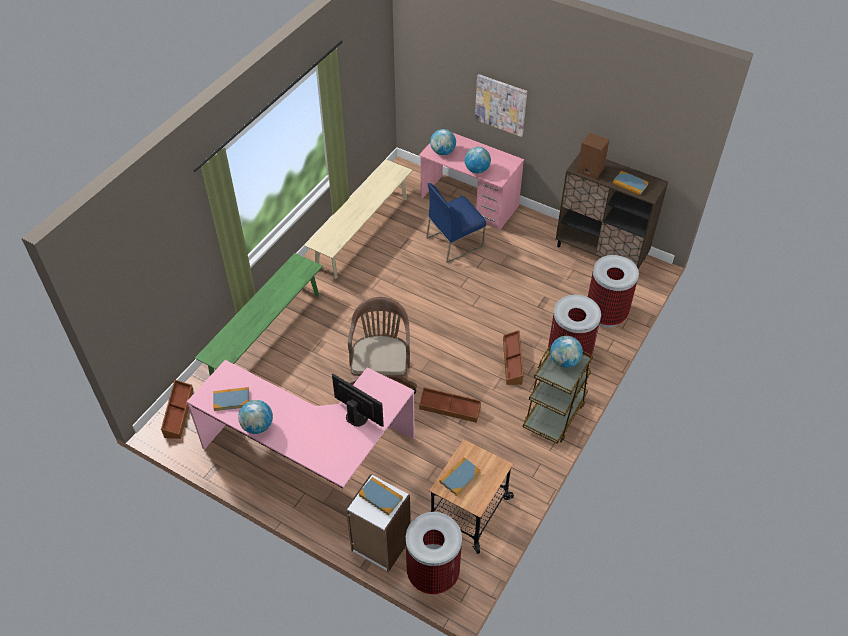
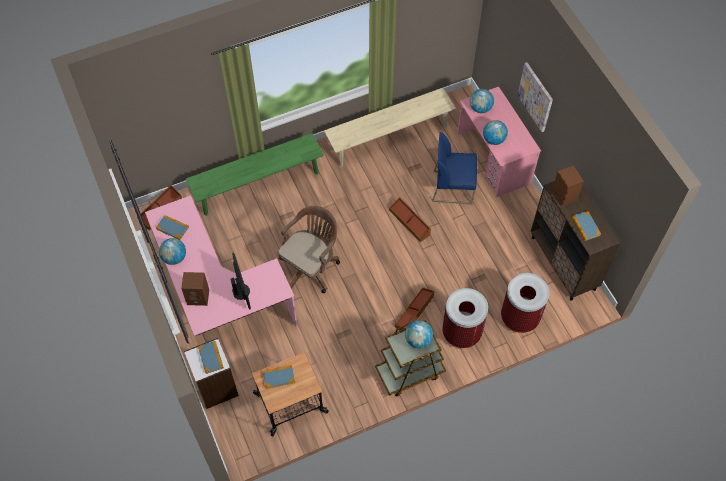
camera: 35 degrees right, 10 degrees up
(316, 447) = (198, 296): none -> brown speaker
(433, 573) = (233, 429): trash can -> none
(450, 408) = (339, 320): brown storage box -> brown storage box (410, 222)

